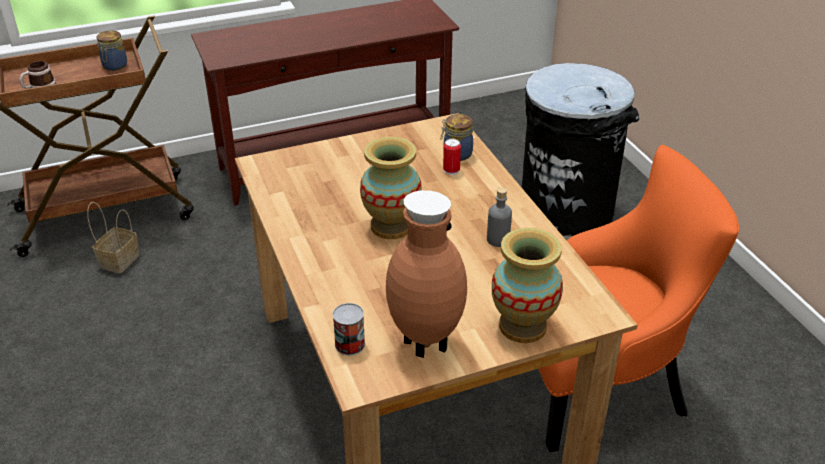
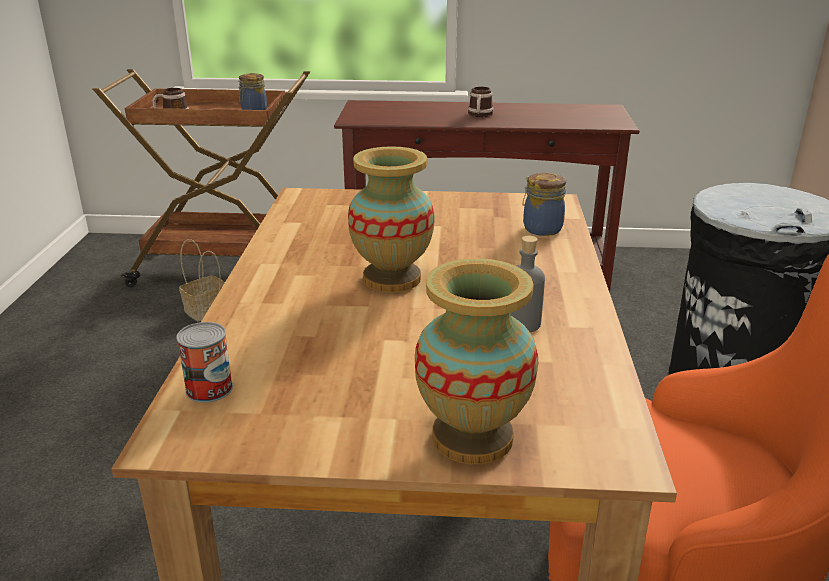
camera: 25 degrees right, 10 degrees down
(323, 32) = (479, 115): none -> mug
(424, 346) = (304, 421): brown vase -> none
(451, 170) = (520, 242): can -> none

